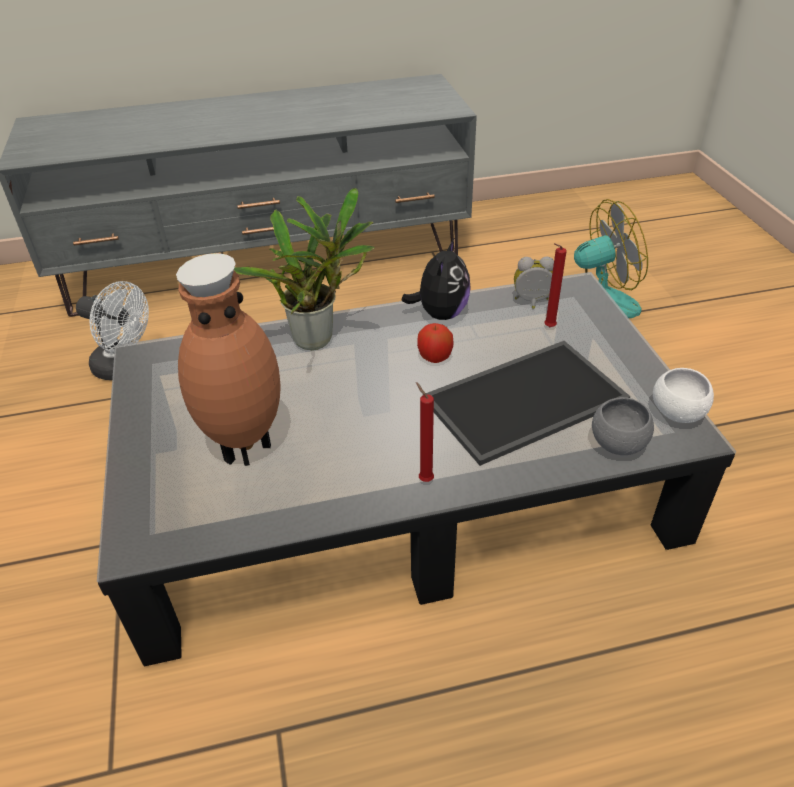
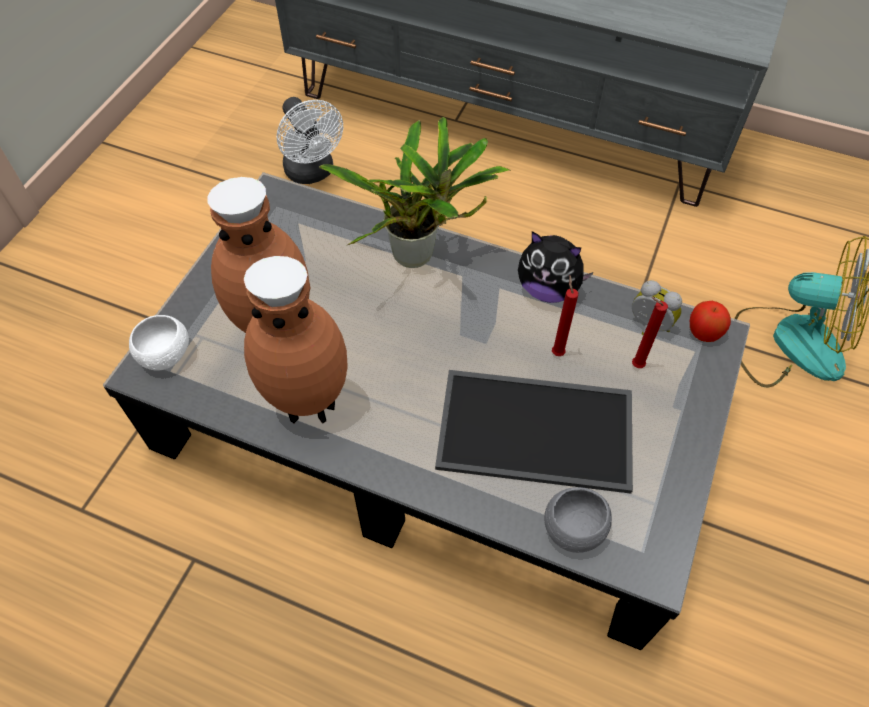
camera: 35 degrees right, 15 degrees up
(329, 480) = (310, 404): none -> brown vase
(424, 479) = (380, 452): red candle -> red candle (557, 351)
(434, 357) = (498, 335): apple -> apple (703, 332)
(440, 313) = (548, 289): plush toy -> plush toy turned 60 degrees clockwise
(677, 413) = (664, 536): white bowl -> white bowl (165, 355)

